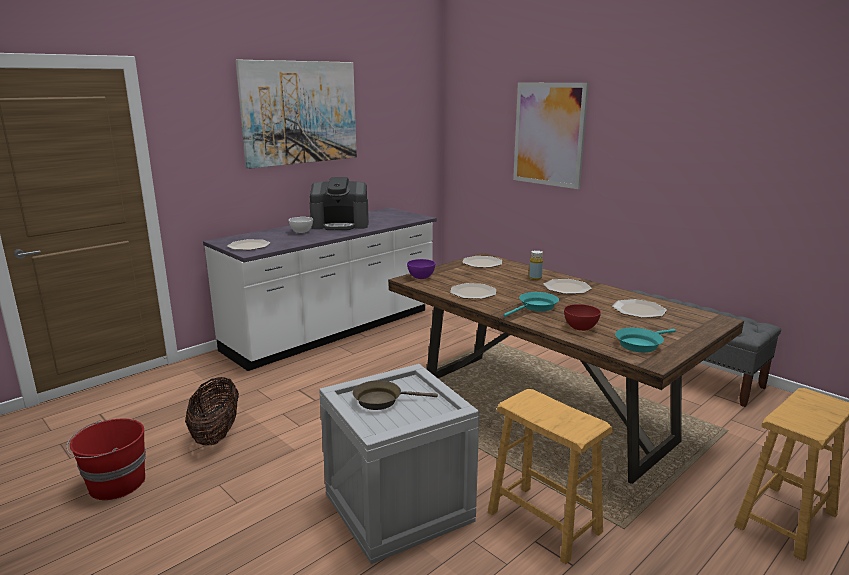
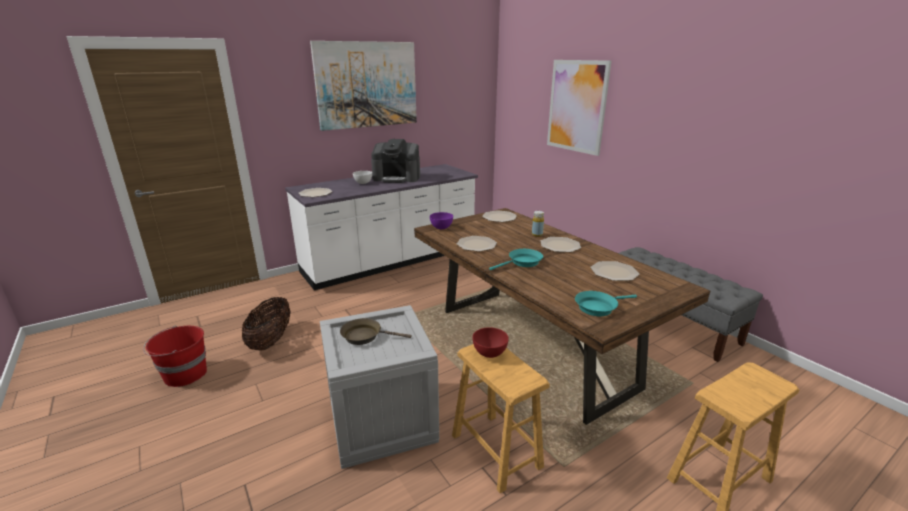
camera: 10 degrees right, 5 degrees up
(580, 328) = (551, 286): red bowl -> red bowl (489, 353)

